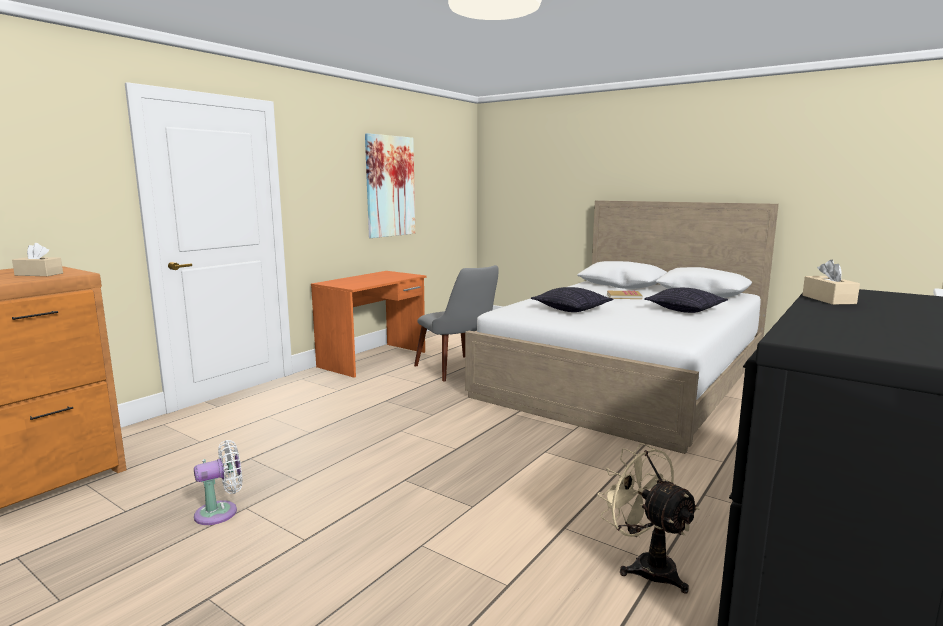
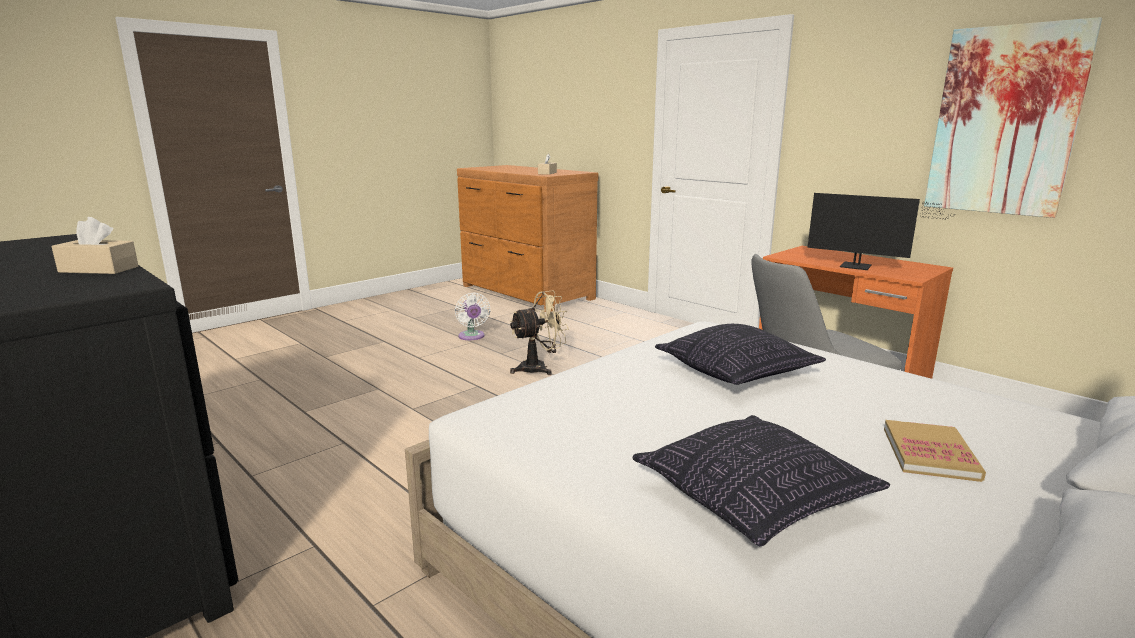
camera: 100 degrees right, 5 degrees up
(388, 279) = (860, 267): none -> monitor
(646, 565) = (257, 468): beige fan -> beige fan (539, 368)

